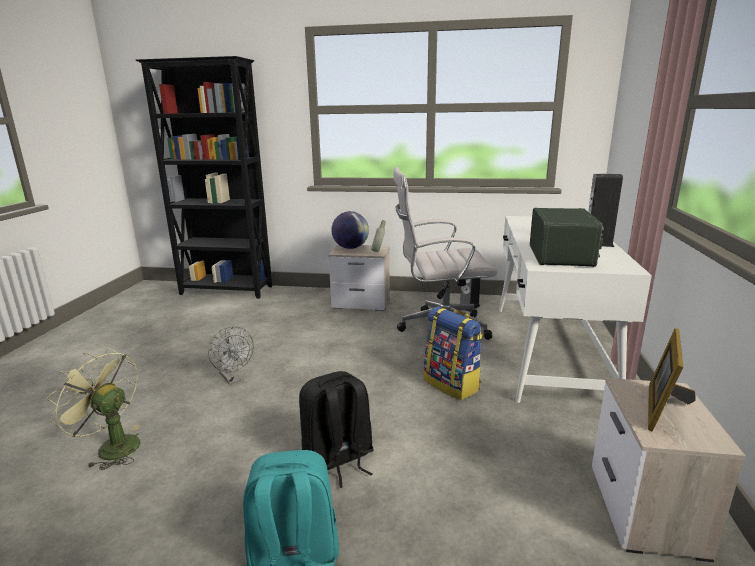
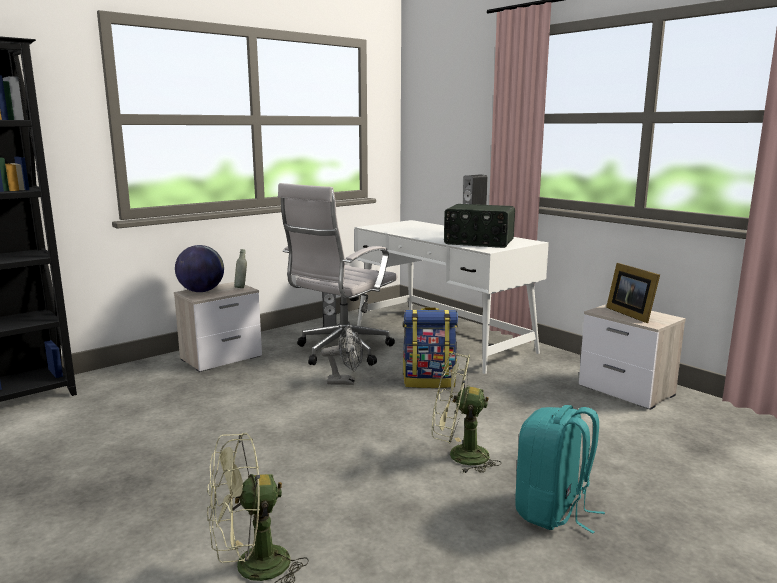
camera: 50 degrees left, 5 degrees down
(234, 378) = (241, 461): grey fan -> grey fan (346, 382)
(338, 460) = (459, 456): black backpack -> green fan
(562, 255) = (478, 242): radio -> radio turned 150 degrees clockwise

